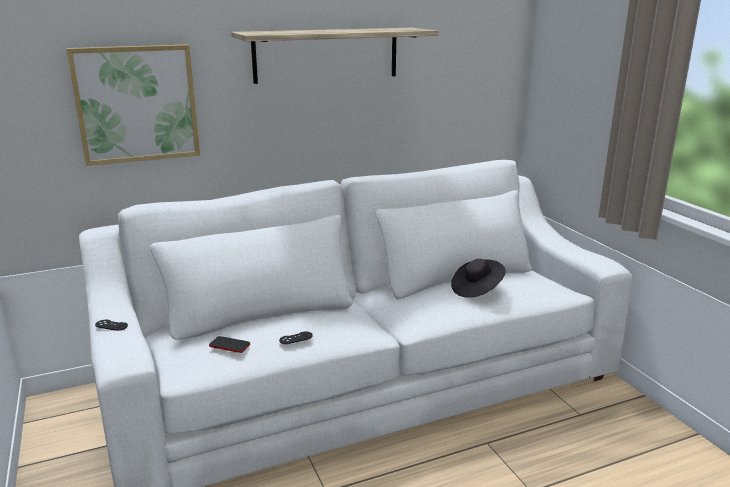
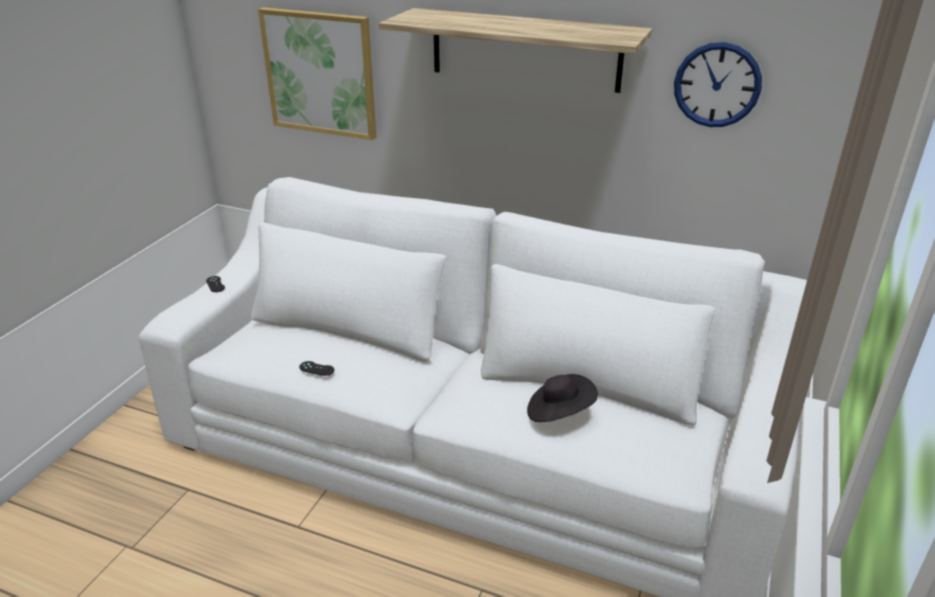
camera: 45 degrees right, 10 degrees up
(229, 345) = (267, 347): phone -> none
(452, 60) = (717, 85): none -> wall clock

